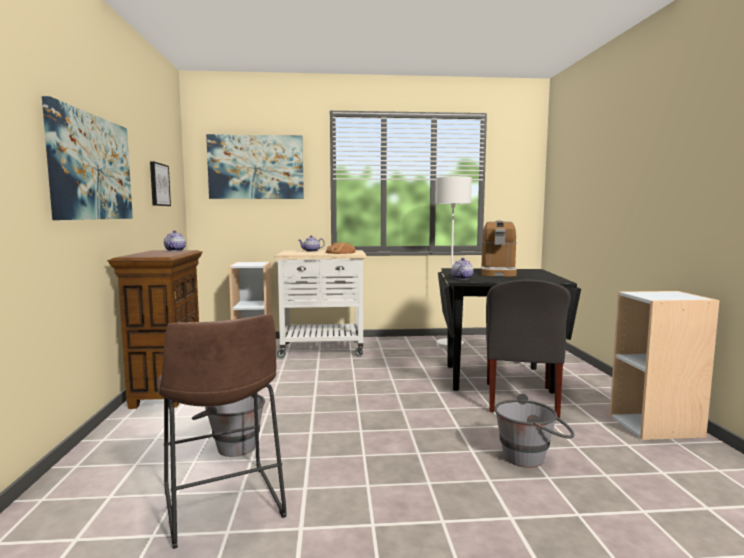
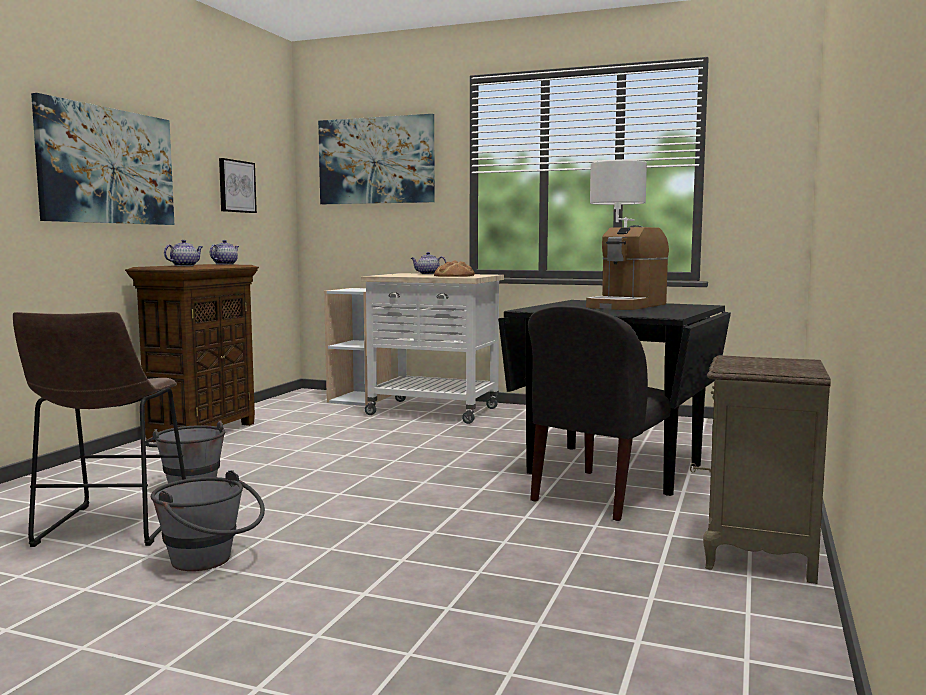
camera: 25 degrees right, 0 degrees up
(461, 278) = (538, 308): teapot -> teapot (185, 266)
(532, 458) = (496, 551): grey bucket -> grey bucket (210, 562)
(656, 426) = (756, 554): bookcase -> beige nightstand

